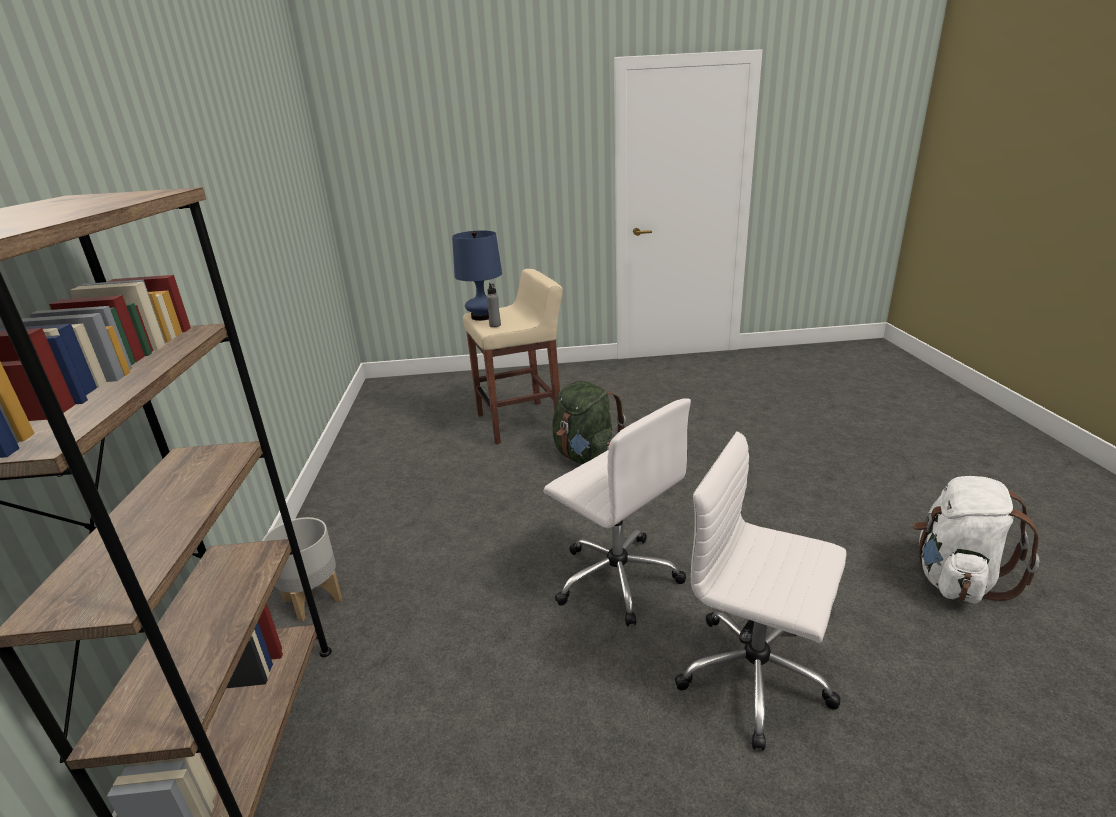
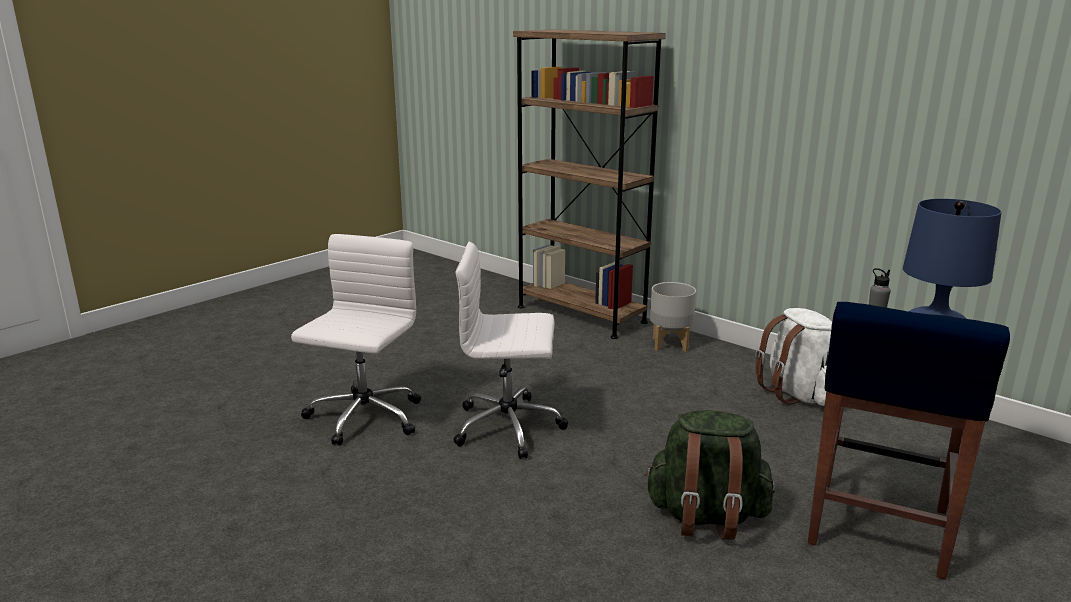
camera: 135 degrees right, 5 degrees down
(521, 422) = (877, 528): beige stool -> blue stool
(757, 677) = (363, 418): white office chair -> white office chair turned 60 degrees counterclockwise
(955, 579) = (204, 552): white backpack -> white backpack (799, 394)

